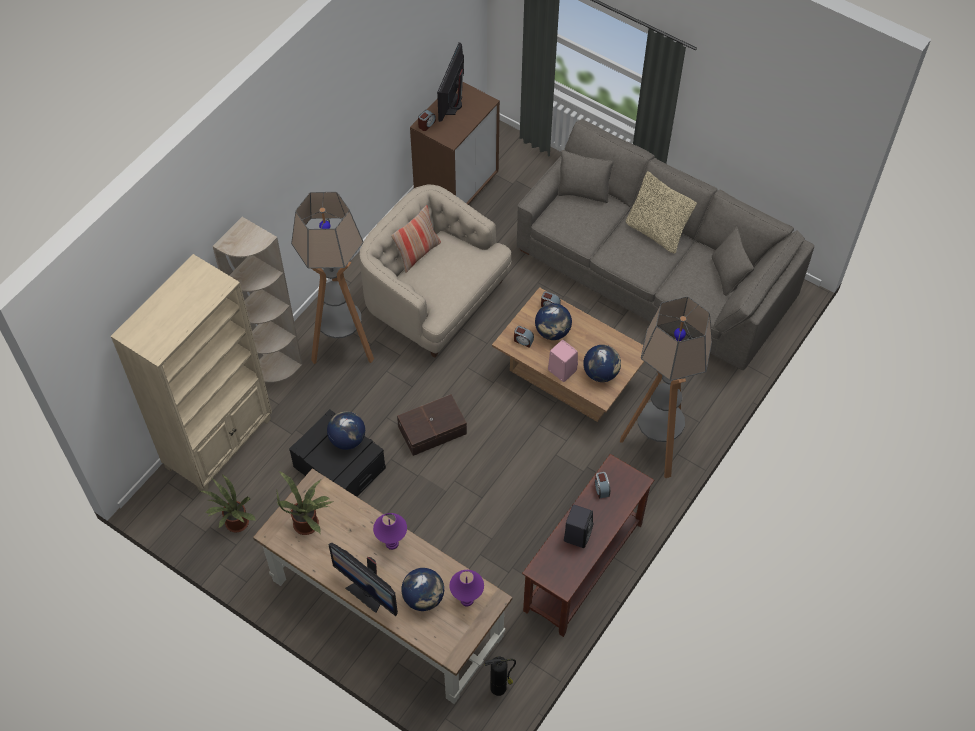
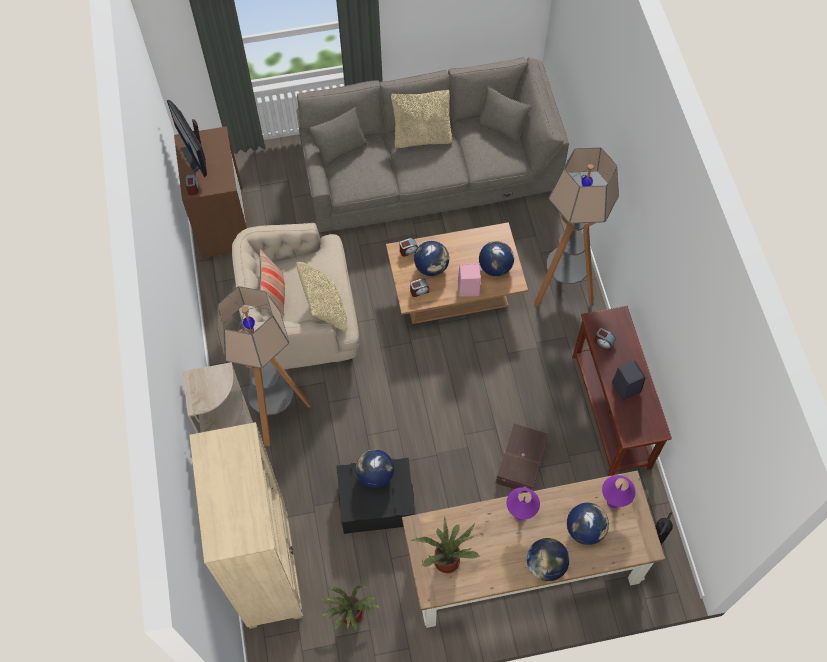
camera: 45 degrees left, 5 degrees up
(367, 593) = (546, 565): monitor -> globe
(433, 430) = (410, 413): brown storage box -> brown storage box (522, 462)
(438, 293) = (325, 309): none -> beige pillow

